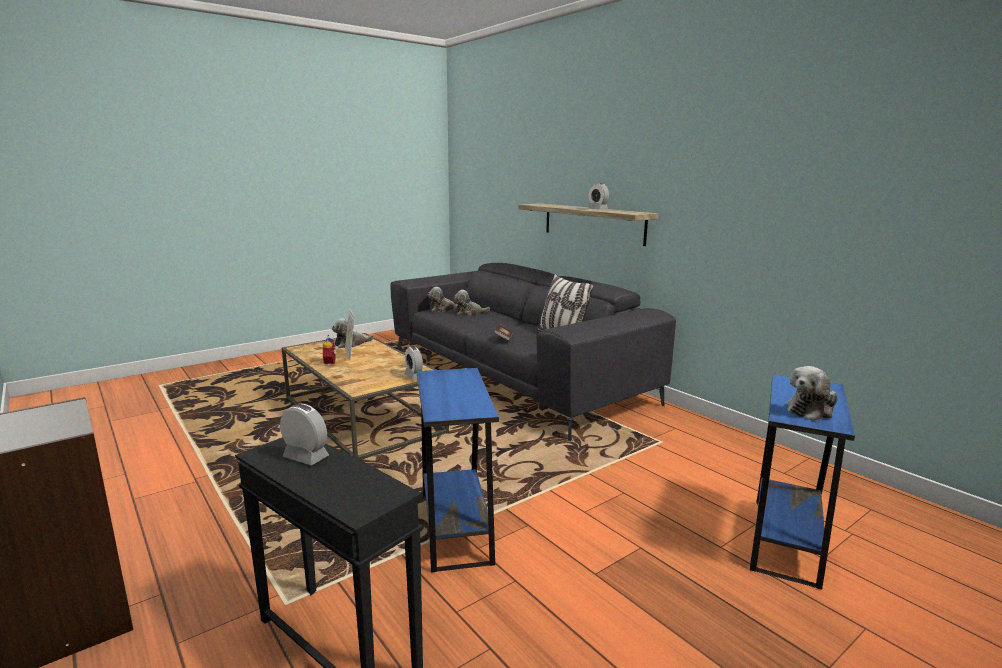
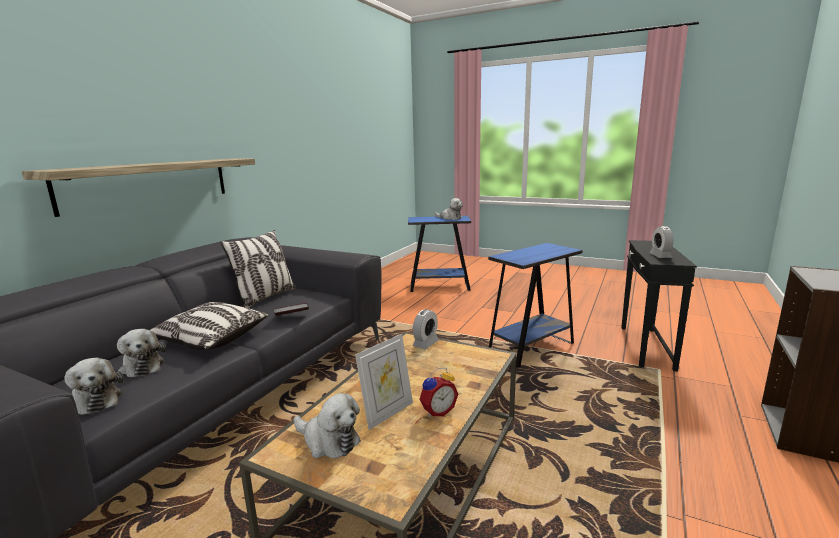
camera: 115 degrees left, 0 degrees up
(493, 324) = (210, 339): none -> pillow
(597, 209) = (190, 161): alarm clock -> none

